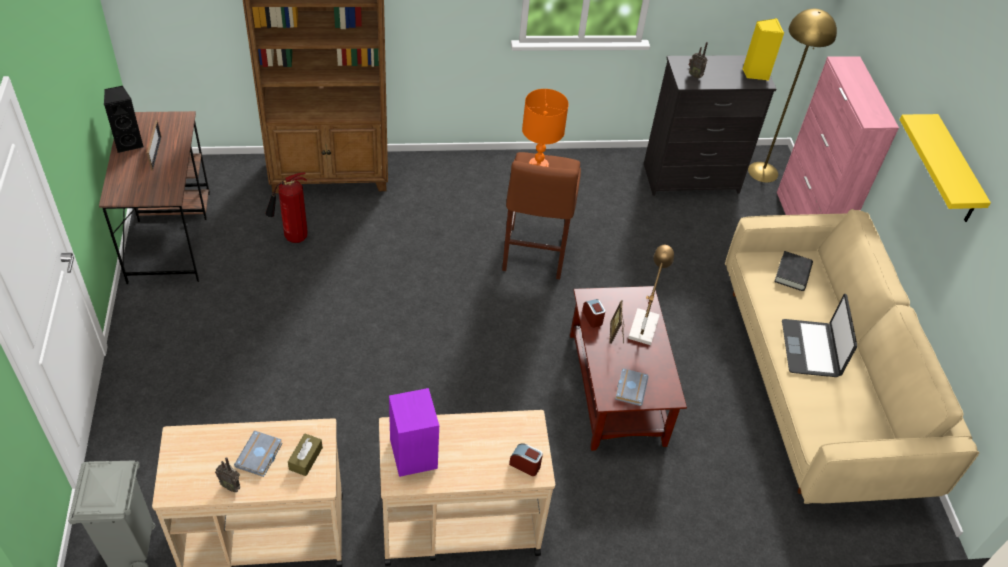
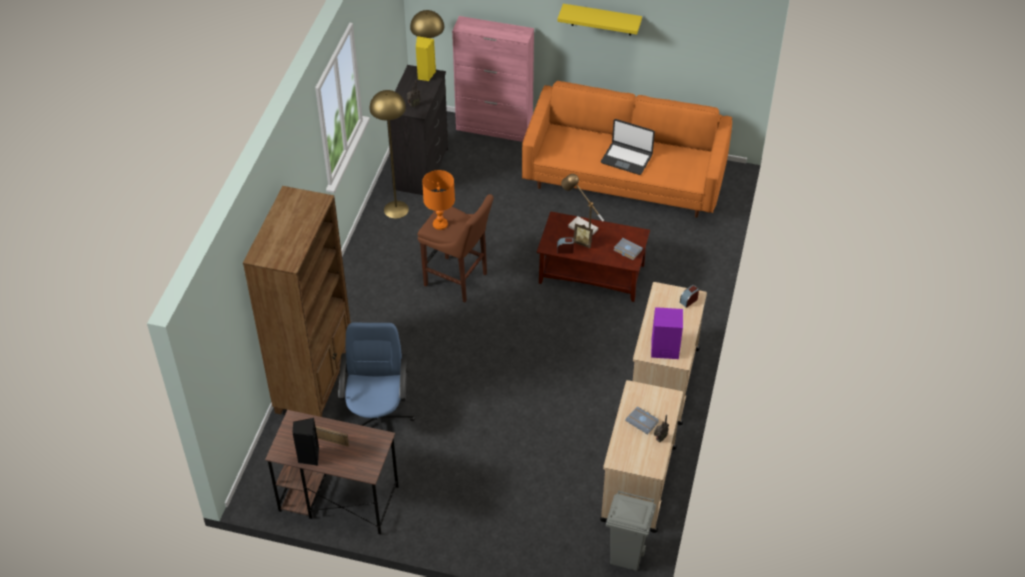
camera: 65 degrees left, 0 degrees up
(293, 238) = (378, 418): fire extinguisher -> blue office chair
(305, 458) = (651, 400): brown tissue box -> none
(614, 174) = (396, 209): none -> yellow floor lamp
(792, 274) = (564, 143): black book -> none
(818, 383) = (624, 176): beige sofa -> orange sofa

